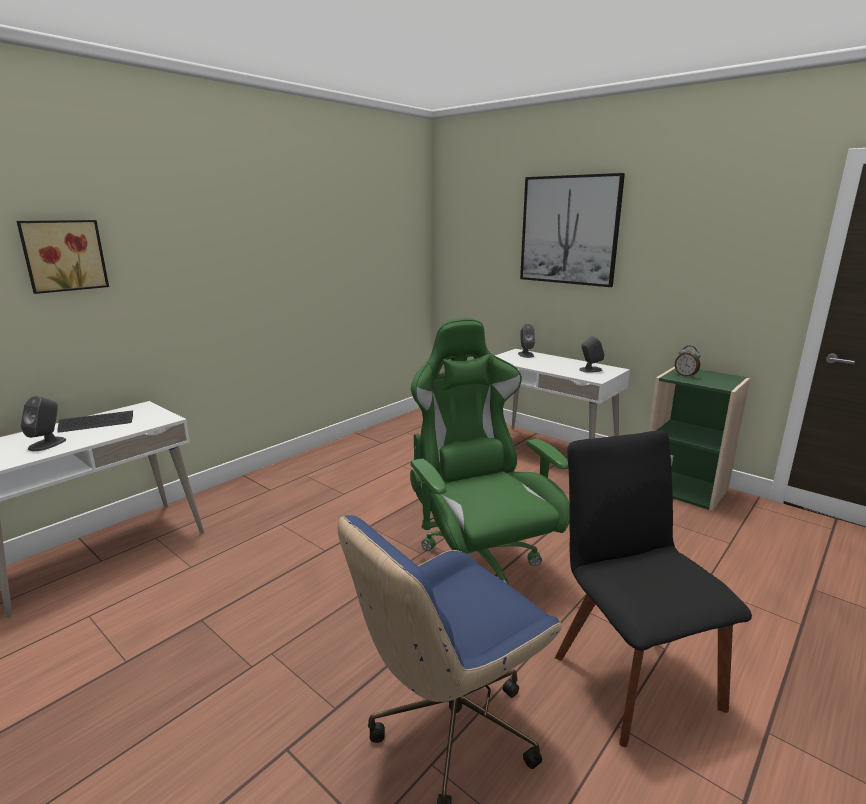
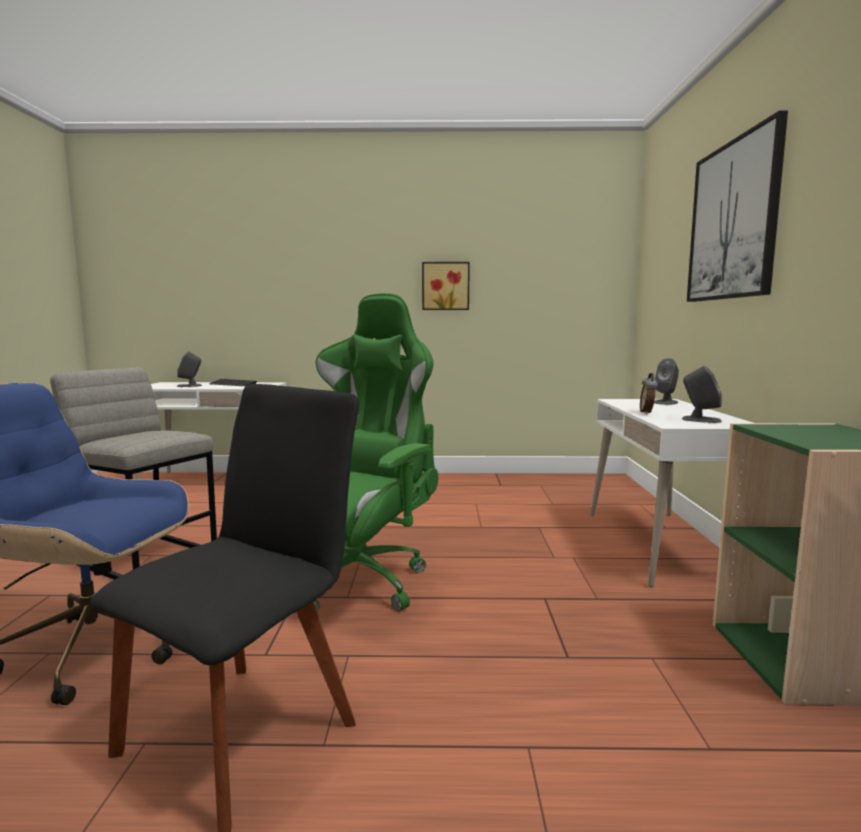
camera: 50 degrees right, 10 degrees down
(63, 255) = (245, 266): picture -> picture (445, 286)
(276, 658) = (146, 558): none -> grey chair
(685, 375) = (796, 429): alarm clock -> alarm clock (647, 413)

